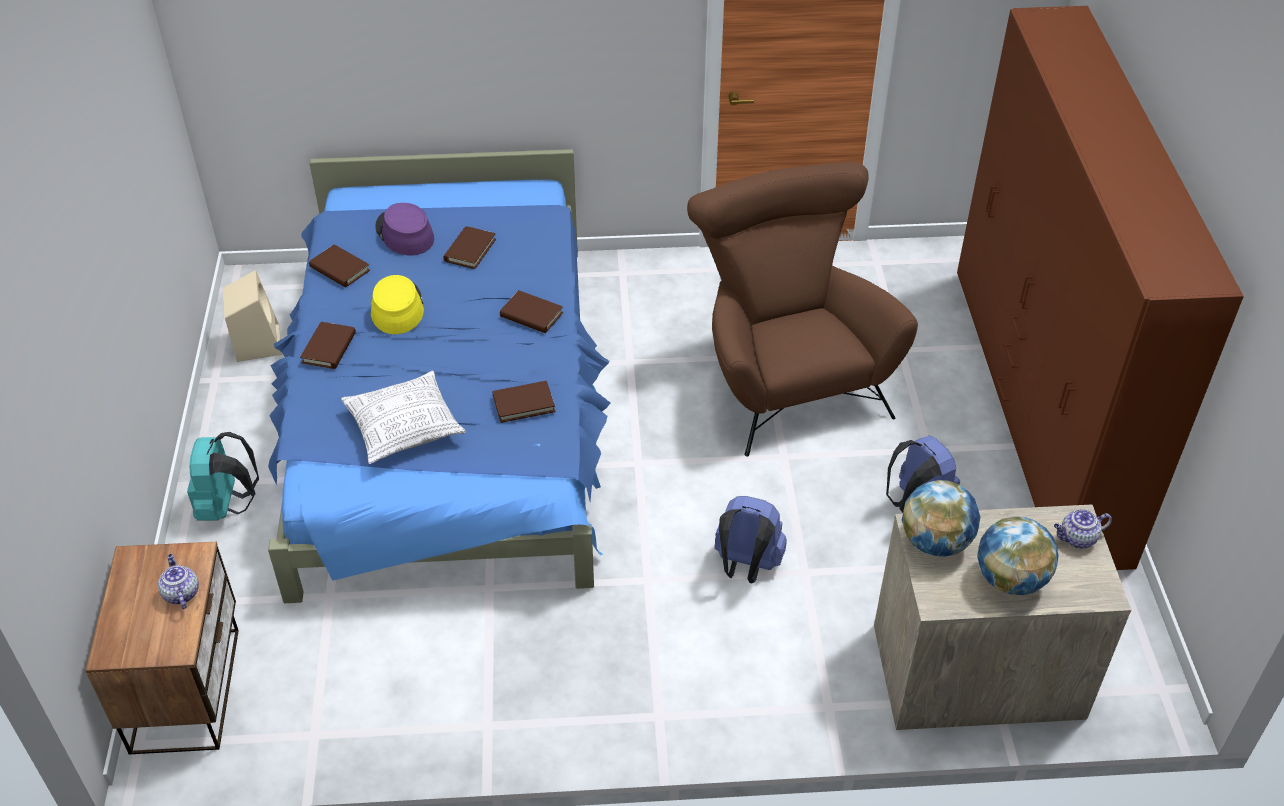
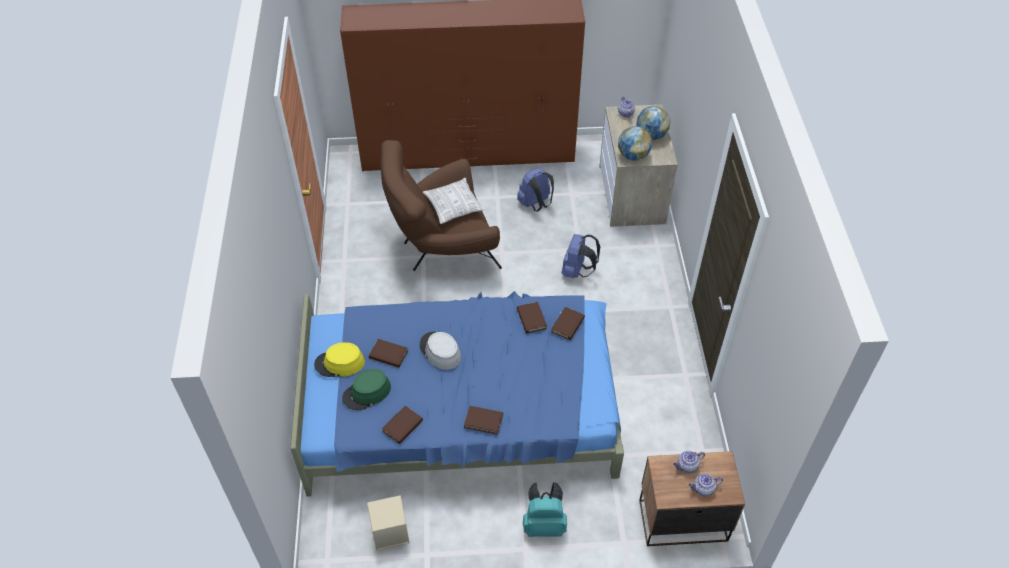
camera: 90 degrees left, 5 degrees up
(131, 611) = (703, 489): none -> teapot
(396, 307) = (445, 388): yellow hat -> yellow hat (339, 363)
(404, 233) = (367, 393): purple hat -> green hat
(404, 428) = (551, 375): pillow -> pillow (453, 206)
(467, 300) = (440, 351): none -> grey hat
(531, 315) = (455, 318): brown book -> brown book (567, 325)

